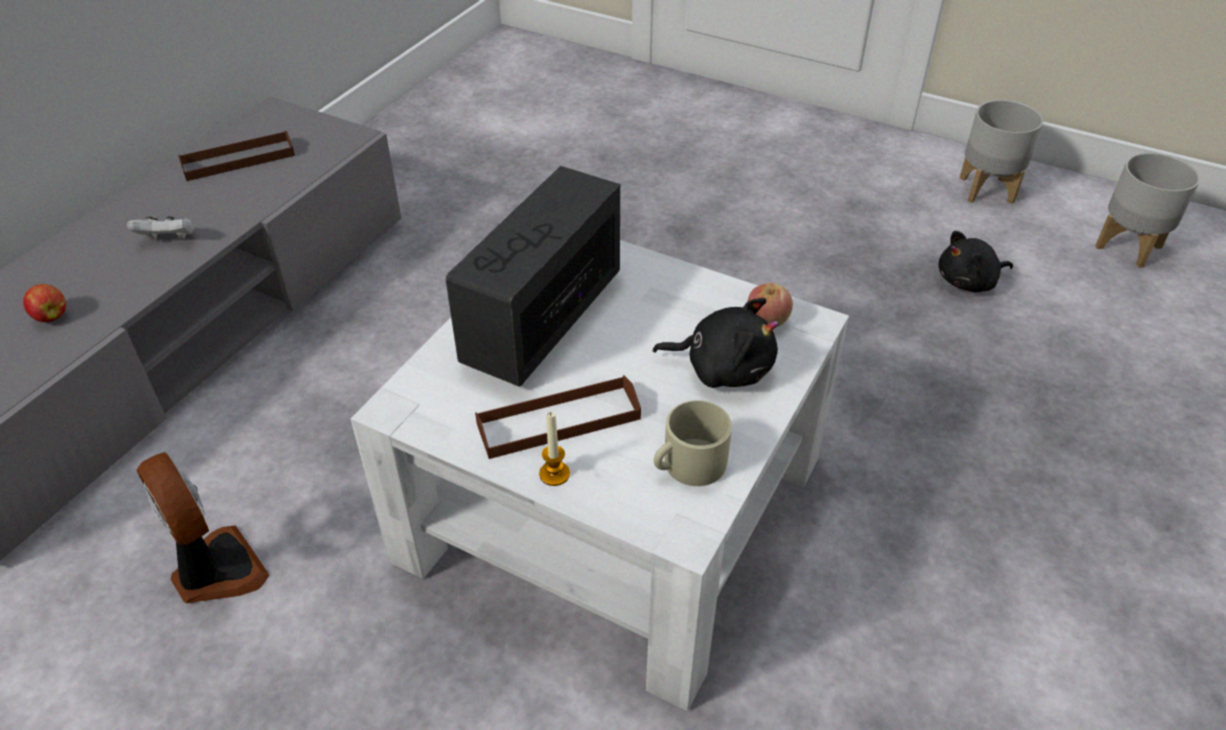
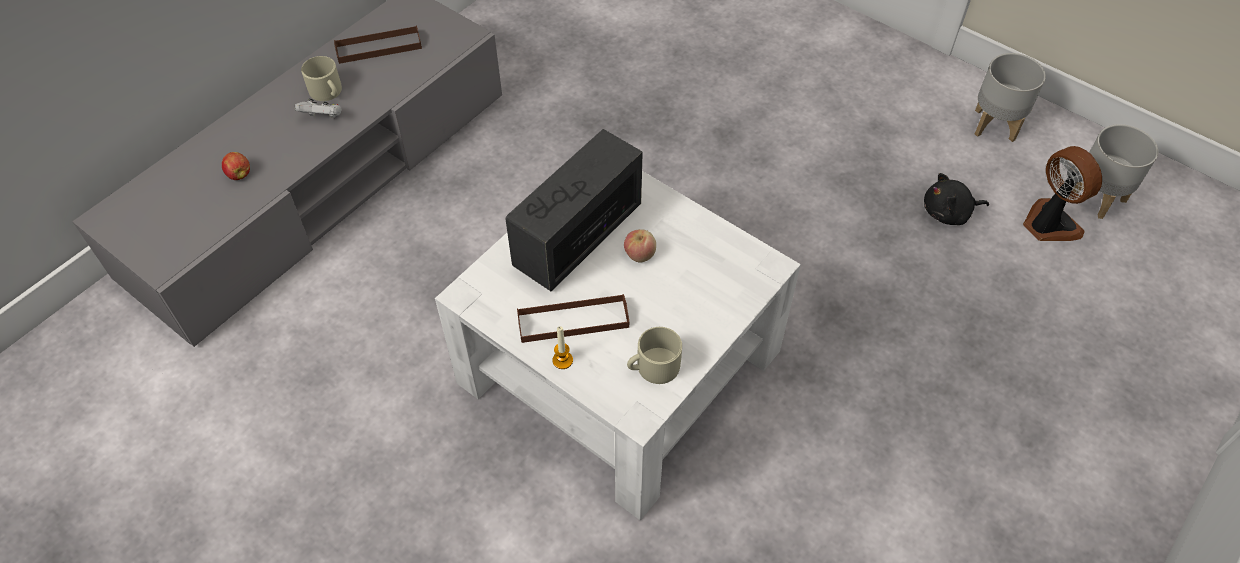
camera: 10 degrees right, 10 degrees up
(173, 212) = (327, 92): none -> beige mug
(215, 571) = (339, 371): fan -> fan (1048, 224)
(723, 368) = (696, 295): black plush toy -> none
(767, 320) = (739, 260): apple -> apple (639, 254)

